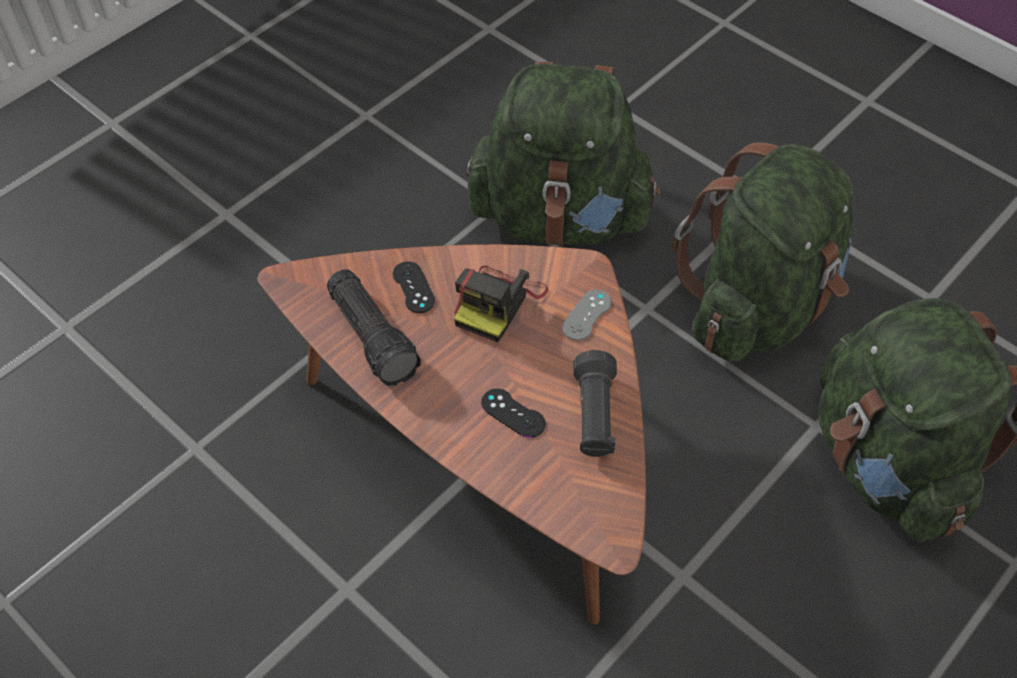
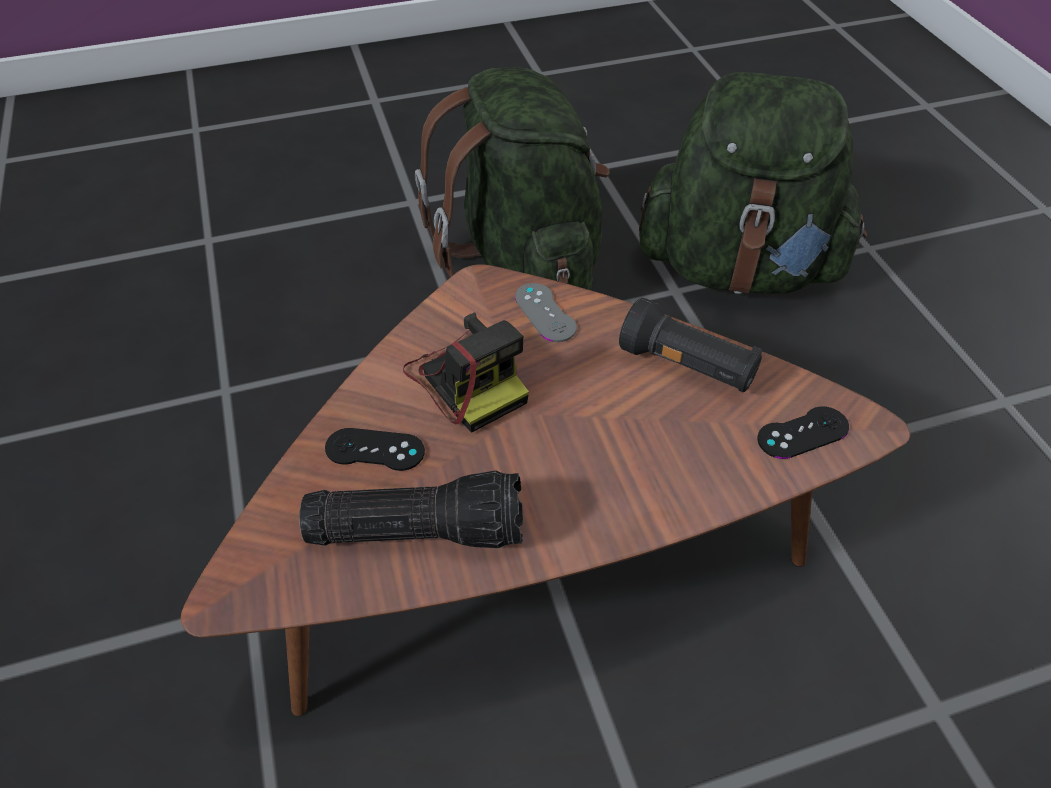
camera: 60 degrees left, 5 degrees down
(513, 413) = (638, 436): black game controller -> black game controller (803, 433)
(559, 217) = (293, 348): green backpack -> none

